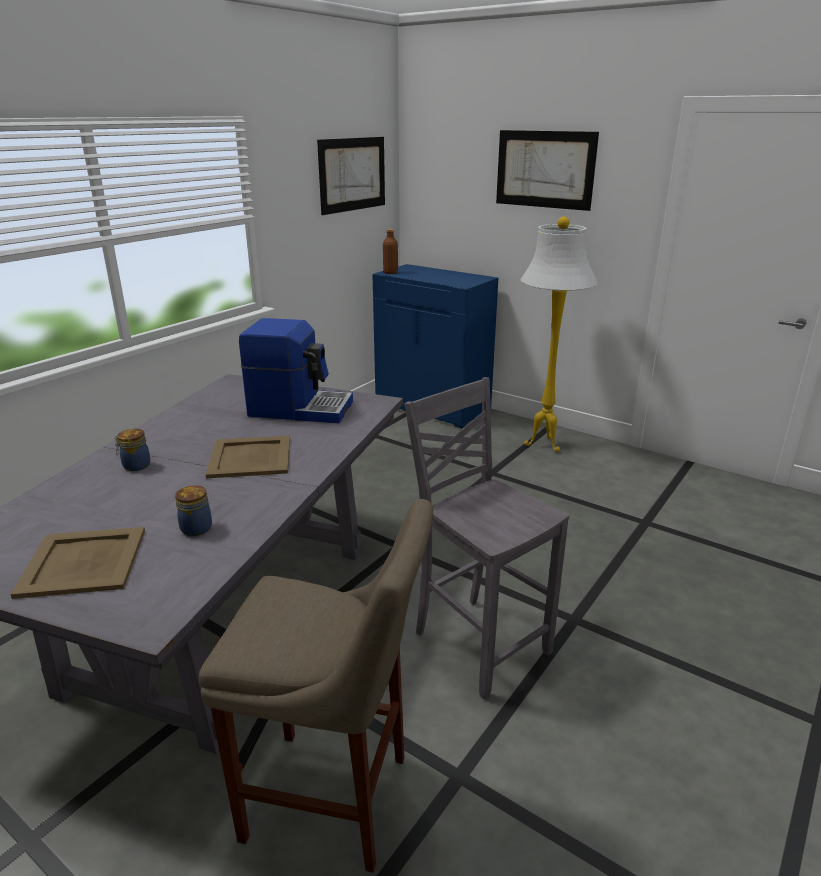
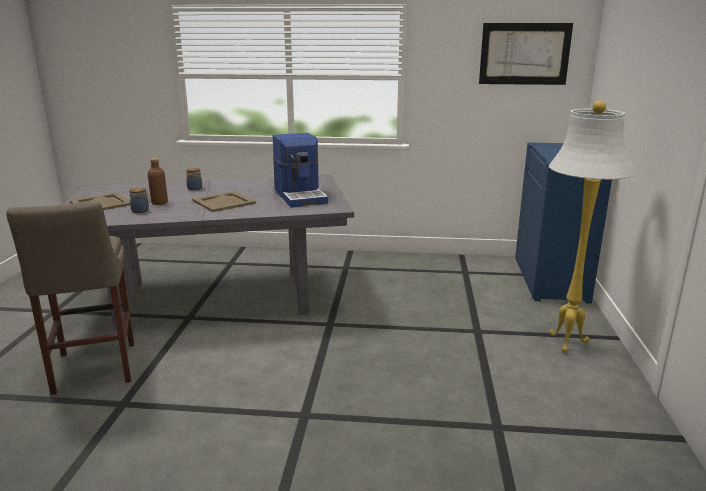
camera: 60 degrees right, 5 degrees down
(390, 272) = (542, 144): brown bottle -> brown bottle (159, 203)
(479, 642) = (247, 380): grey chair -> none
(544, 169) = (654, 55): picture -> none

